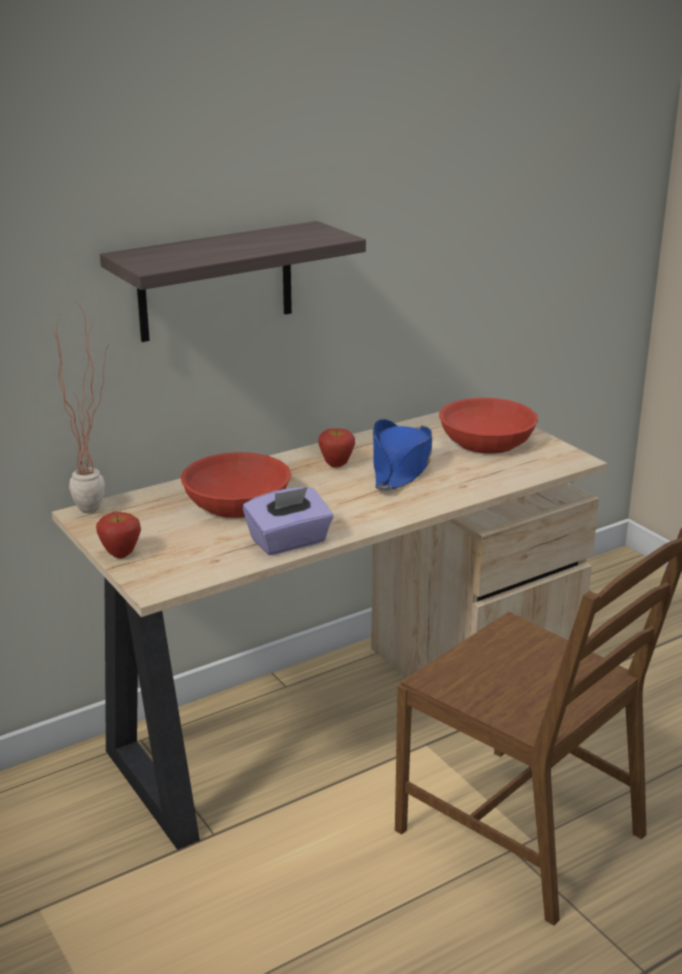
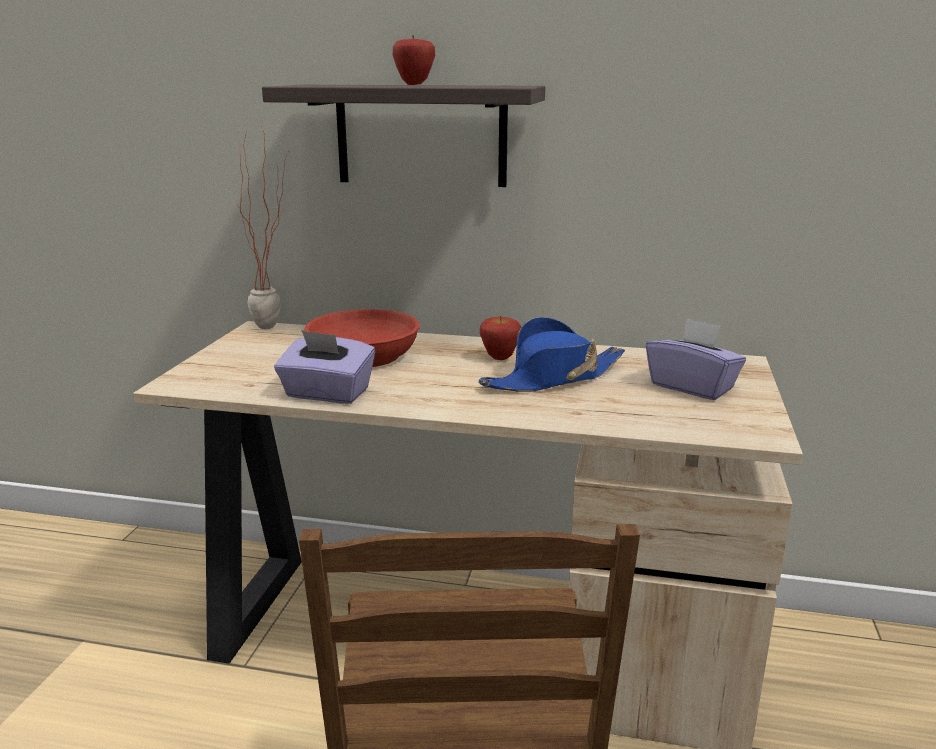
camera: 45 degrees right, 5 degrees down
(121, 555) = (211, 357): apple -> apple (414, 84)
(486, 441) = (692, 387): red bowl -> purple tissue box

